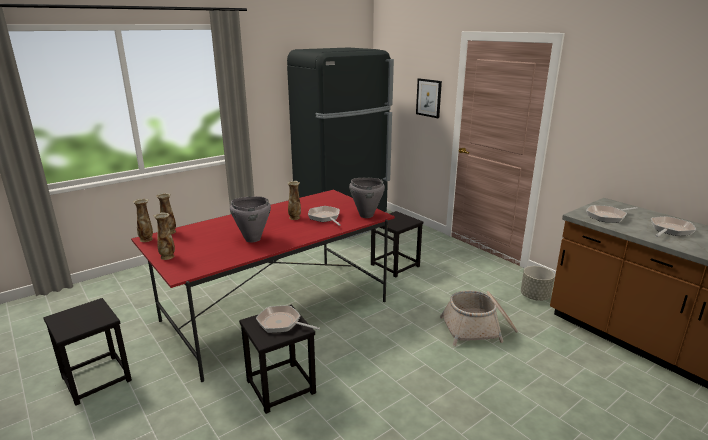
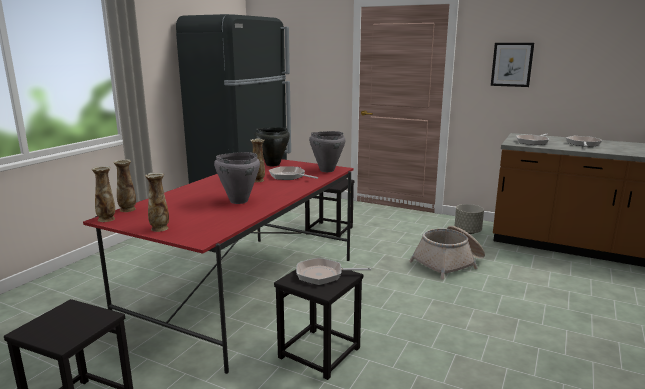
camera: 25 degrees left, 5 degrees down
(329, 200) = (272, 164): none -> black cooking pot
(428, 98) = (320, 66): picture -> picture (512, 64)

